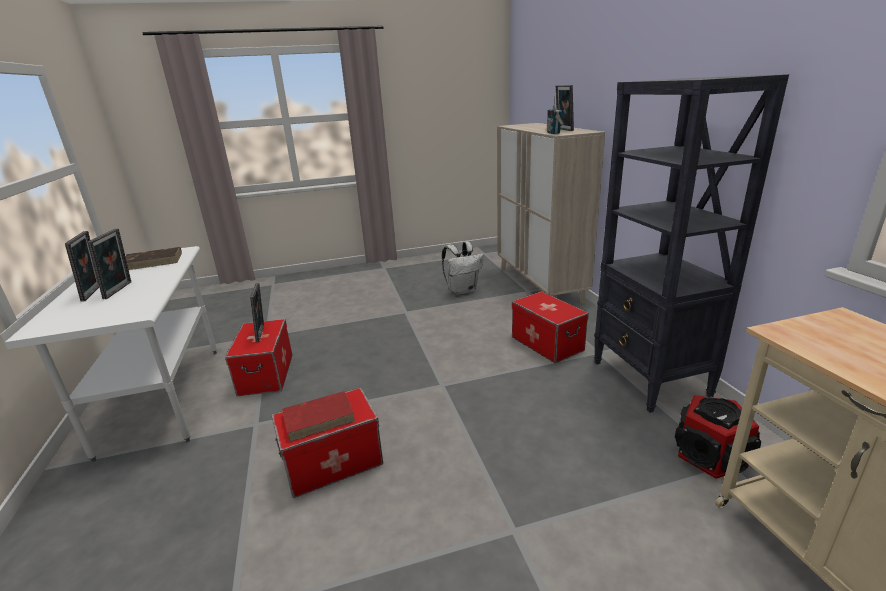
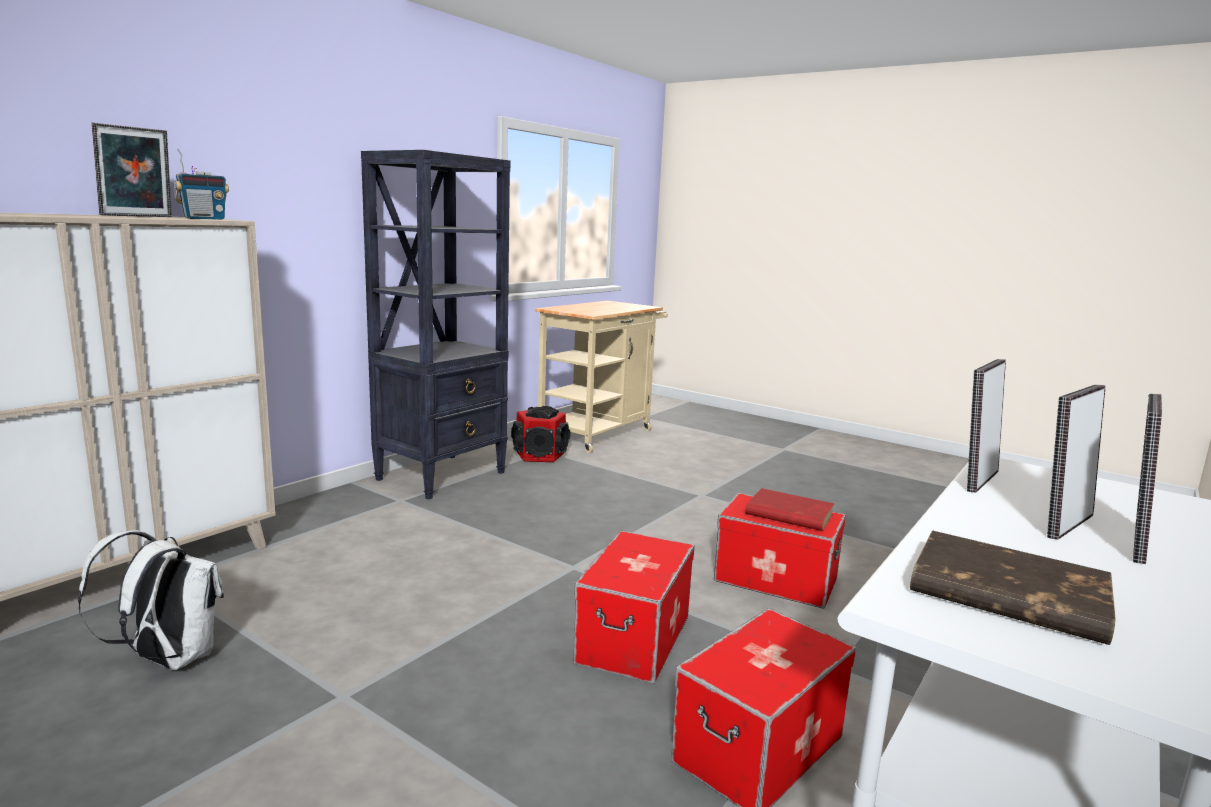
camera: 130 degrees left, 10 degrees down
(262, 333) = (753, 656): picture frame -> picture frame (976, 480)
(547, 343) = (398, 528): storage box -> storage box (633, 638)

